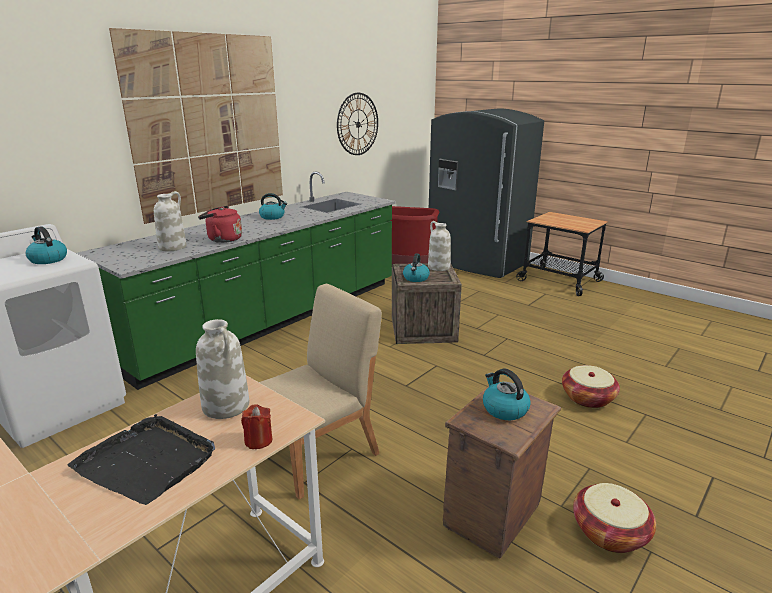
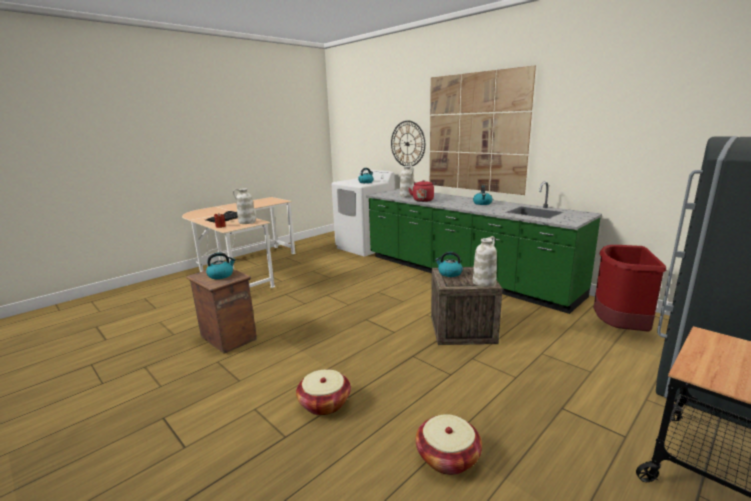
camera: 95 degrees right, 5 degrees down
(318, 453) = (305, 296): beige chair -> none
(358, 124) = (642, 146): wall clock -> wall clock (407, 144)
(609, 532) = (185, 374): basket -> basket (447, 457)

